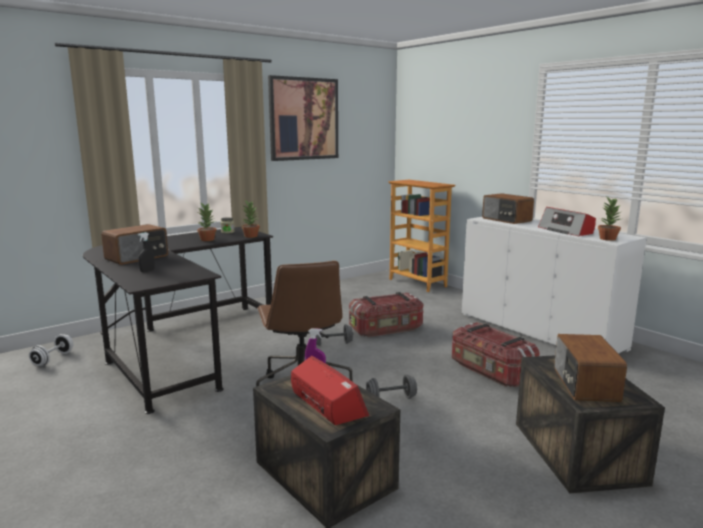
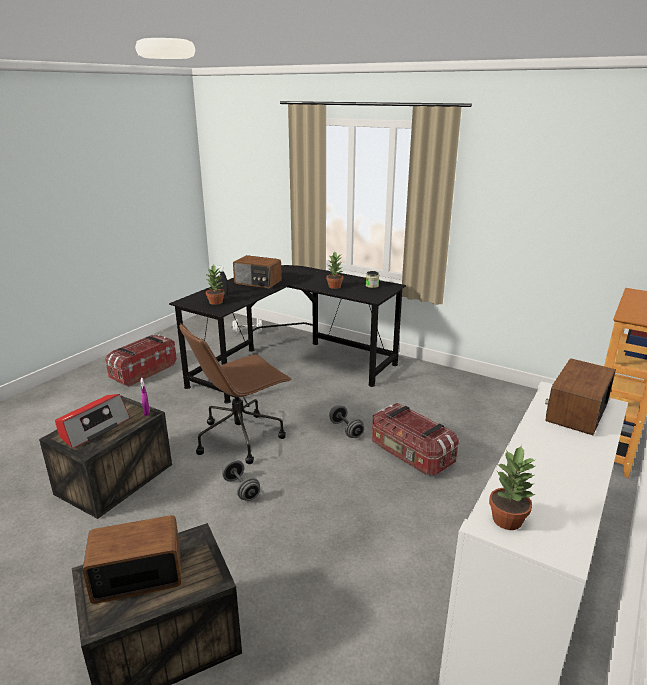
camera: 70 degrees right, 10 degrees up
(251, 236) = (364, 296): potted plant -> potted plant (216, 302)
(304, 119) = (521, 177): picture -> none
(490, 371) = (340, 554): storage box -> storage box (143, 372)
(566, 231) = (539, 473): radio -> none

